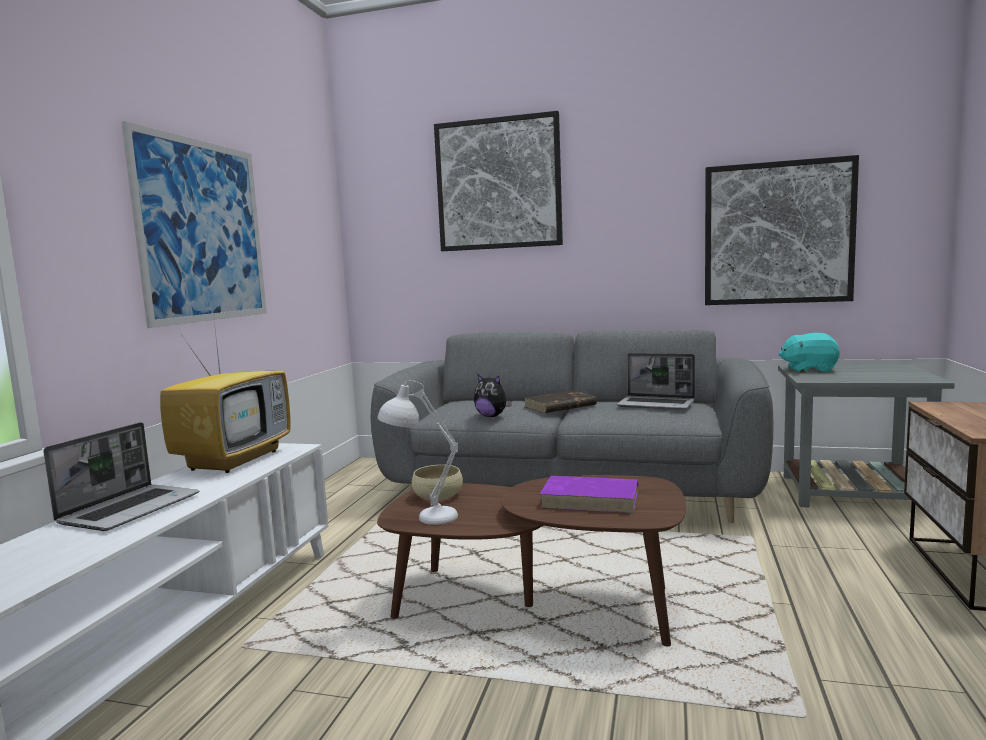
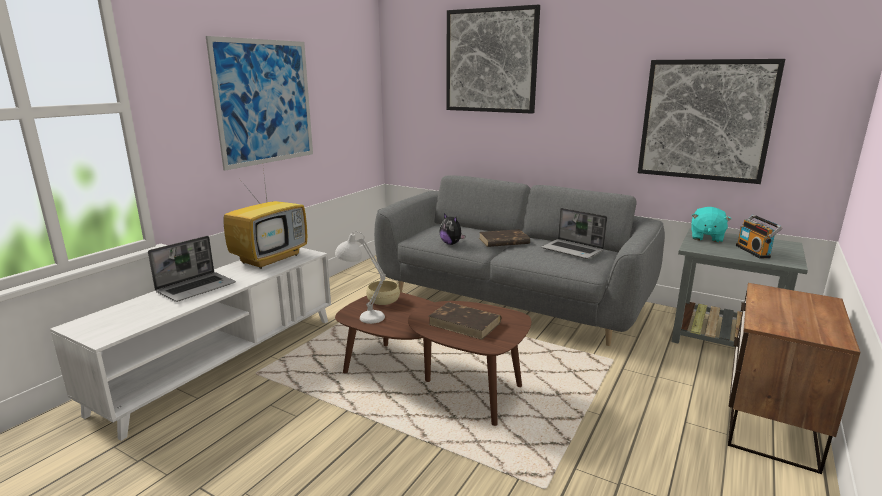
camera: 15 degrees right, 10 degrees up
(591, 499) = (465, 323): purple book -> brown book
(809, 370) = (706, 237): turquoise plush toy -> turquoise plush toy turned 90 degrees counterclockwise
(877, 375) = (754, 251): none -> radio

